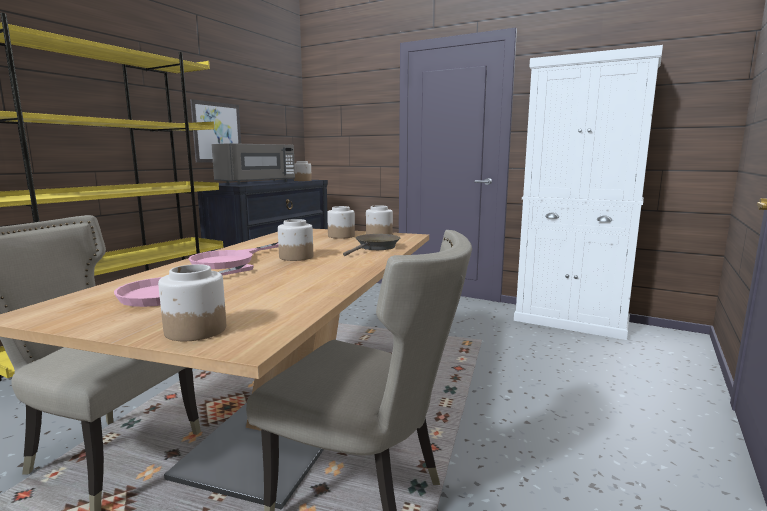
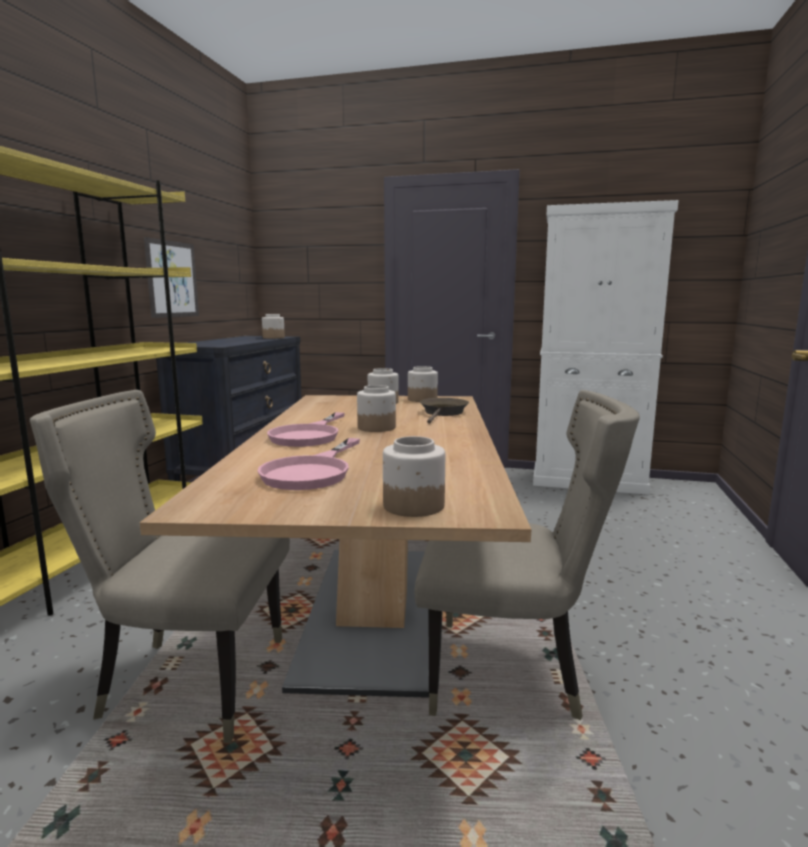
camera: 15 degrees left, 0 degrees up
(258, 182) = (227, 341): grey microwave -> none

